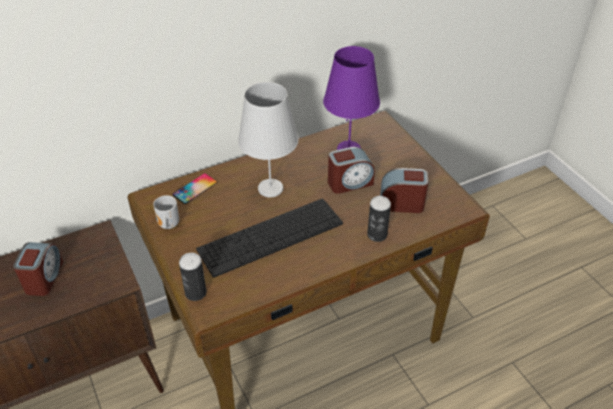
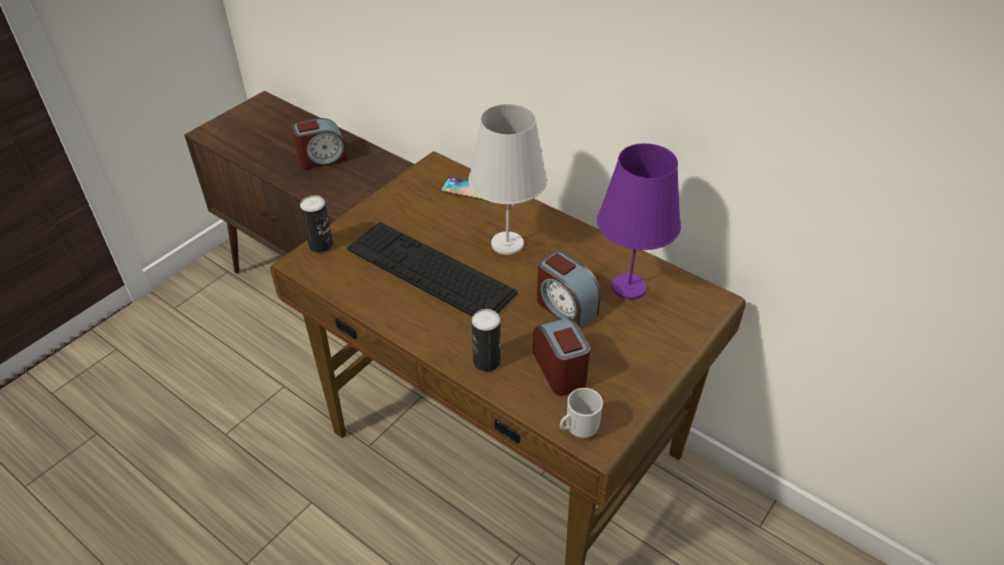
camera: 65 degrees right, 0 degrees up
(167, 226) = (402, 192): mug -> mug (578, 429)

